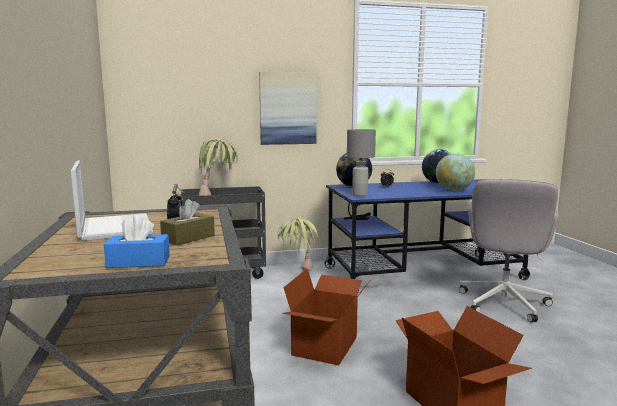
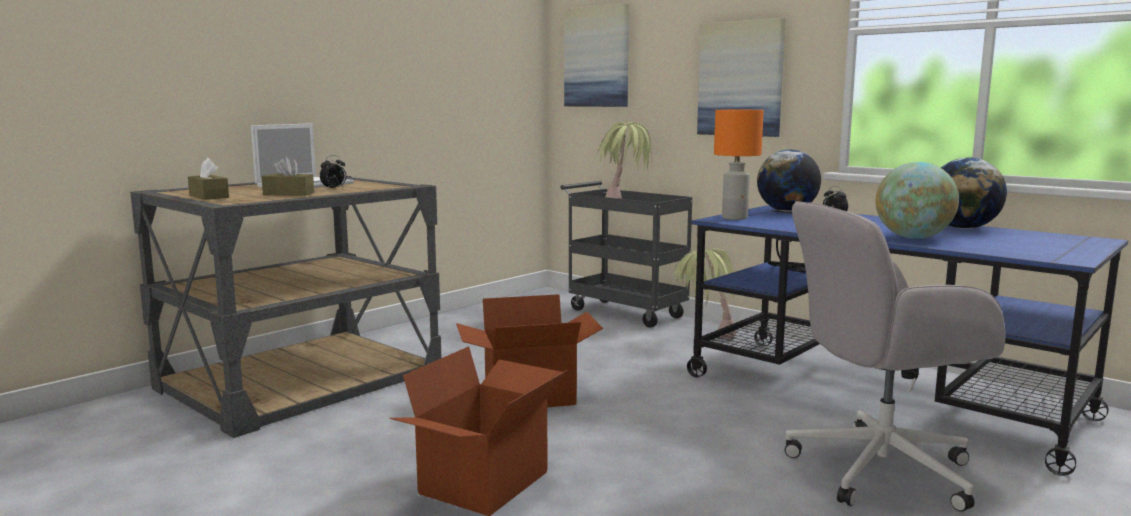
camera: 55 degrees right, 0 degrees up
(138, 262) = (209, 196): blue tissue box -> brown tissue box
(164, 89) = (597, 57): none -> picture
(359, 195) = (734, 218): grey table lamp -> orange table lamp

